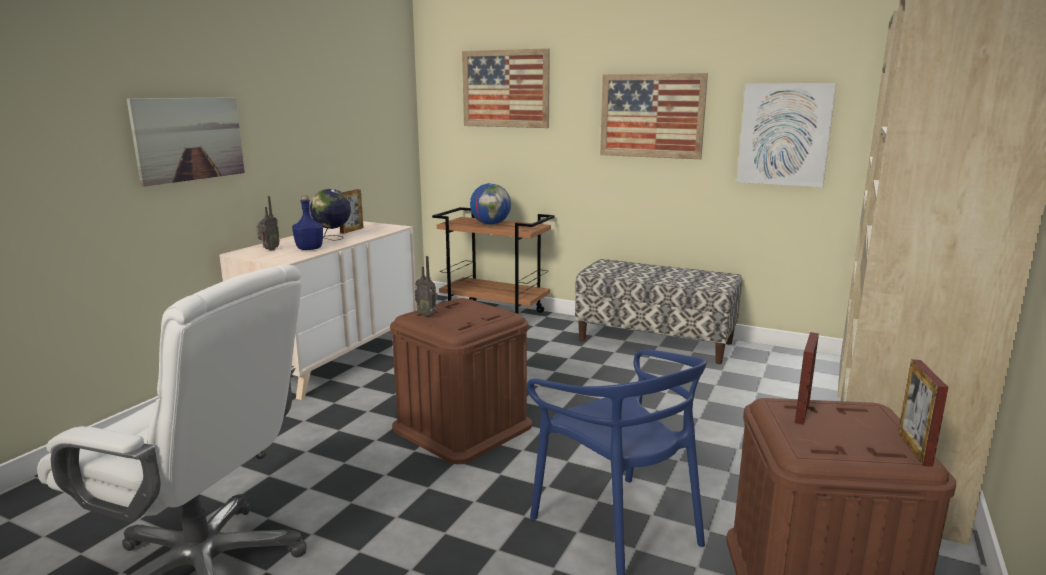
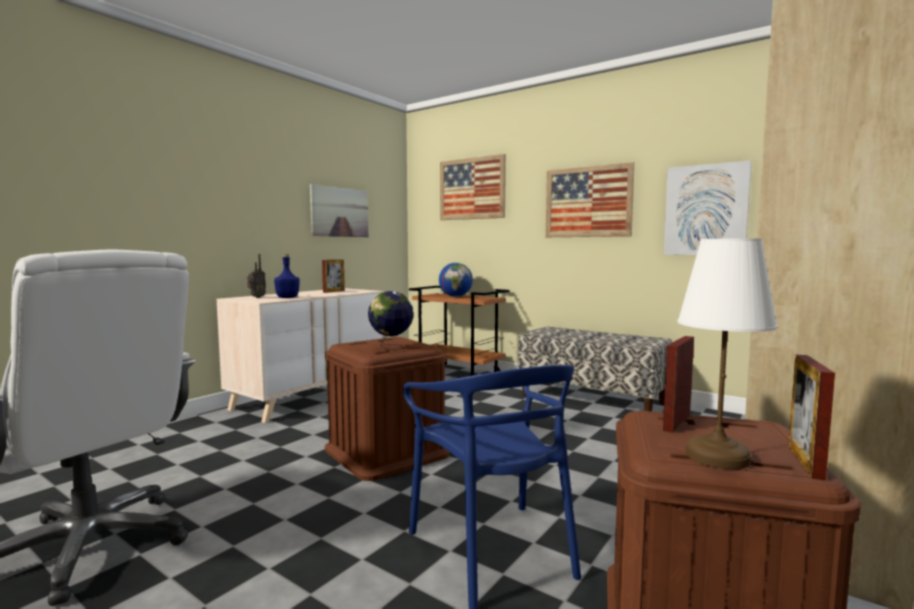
camera: 10 degrees right, 10 degrees down
(189, 139) = (200, 206): picture -> picture (340, 212)
(333, 238) = (313, 294): globe -> globe (391, 348)
(427, 315) = (357, 344): radio -> none
(847, 449) = (716, 456): none -> white table lamp

